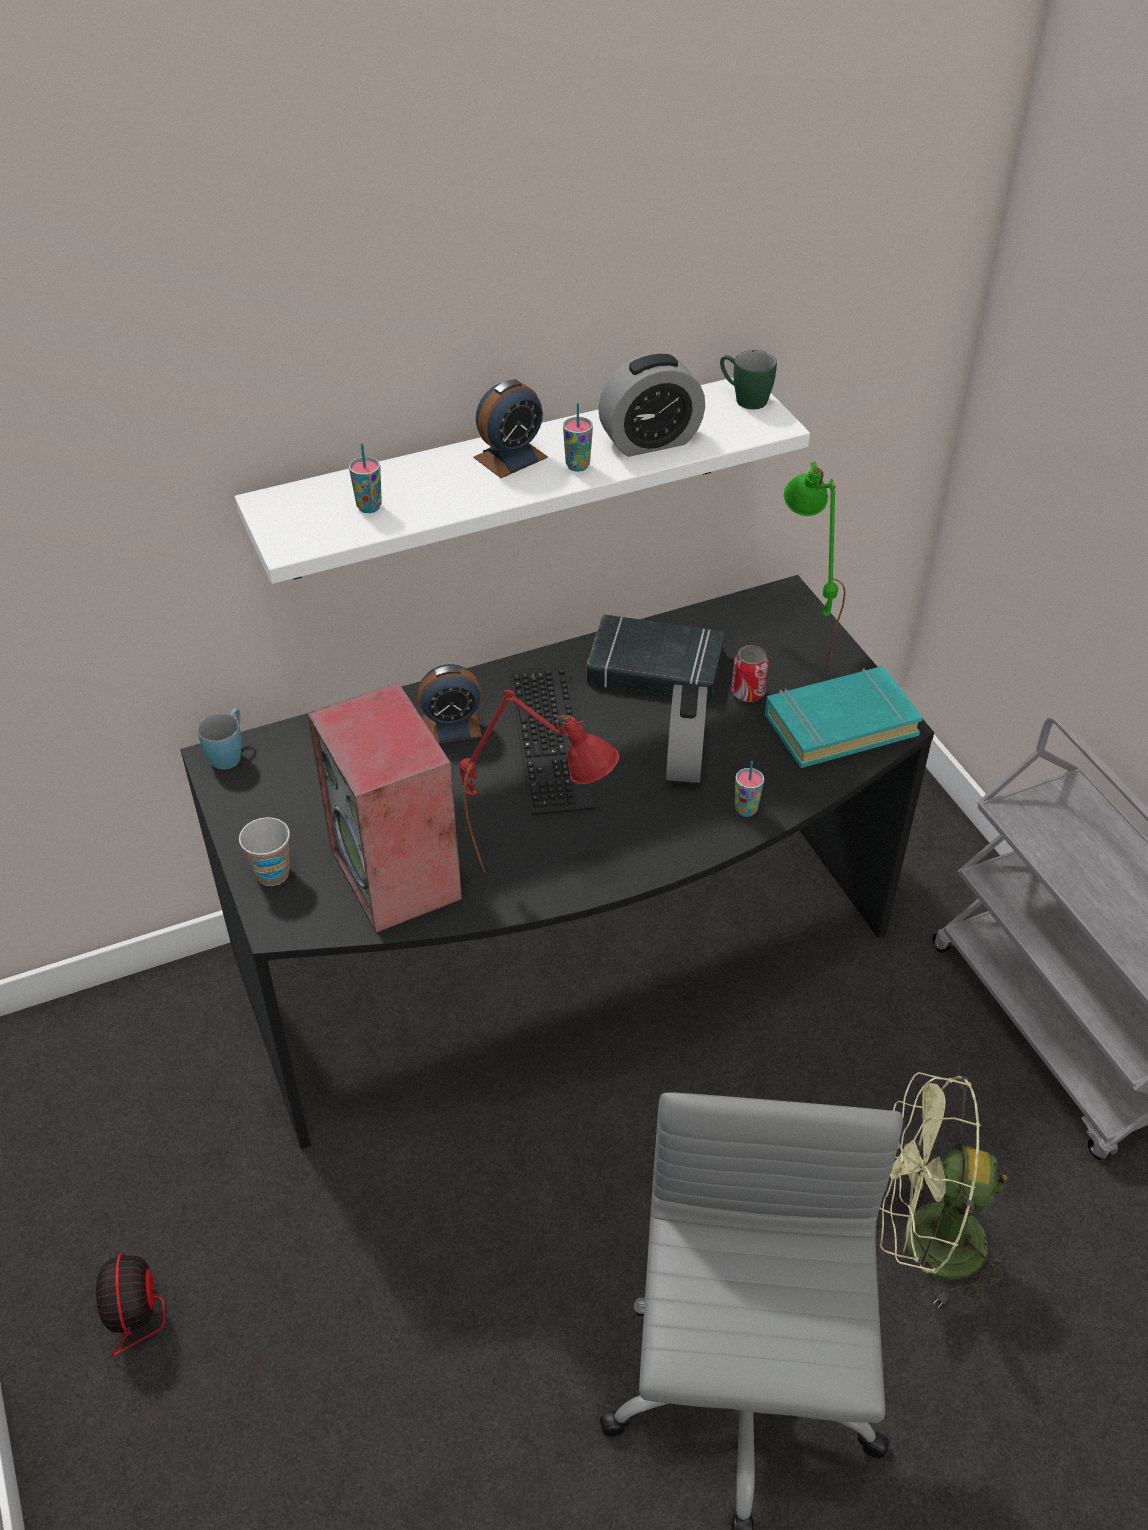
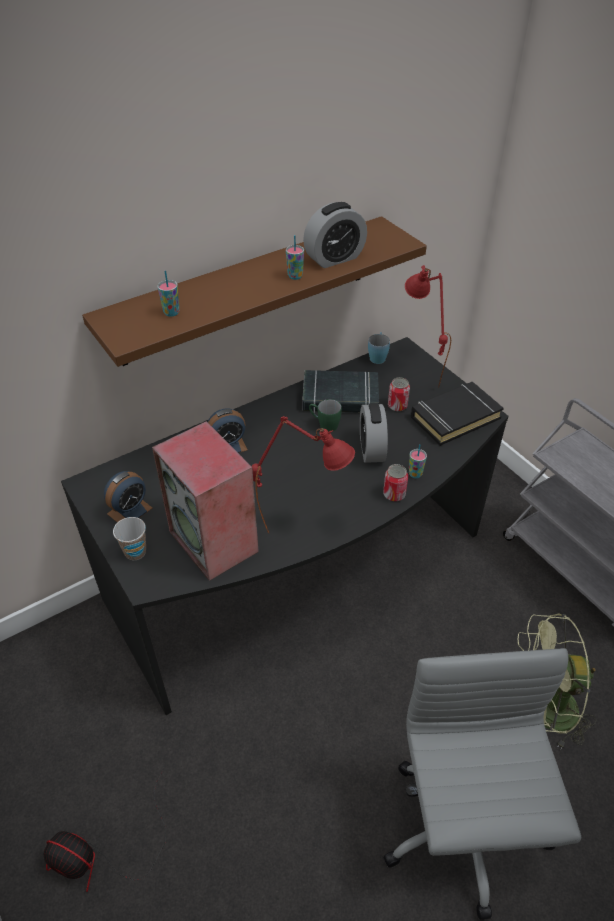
camera: 10 degrees left, 0 degrees up
(167, 1338) = (103, 854): fan -> fan turned 45 degrees counterclockwise
(229, 753) = (92, 479): blue mug -> blue mug (378, 356)
(507, 477) = (247, 290): white shelf -> brown shelf
(510, 457) = (252, 275): alarm clock -> alarm clock (129, 511)
(555, 738) = (292, 446): keyboard -> none
(702, 838) = (394, 494): none -> can
(744, 399) = (382, 230): green mug -> green mug (324, 425)
(800, 640) = (419, 373): green table lamp -> red table lamp
(840, 724) = (454, 417): turquoise book -> black book

